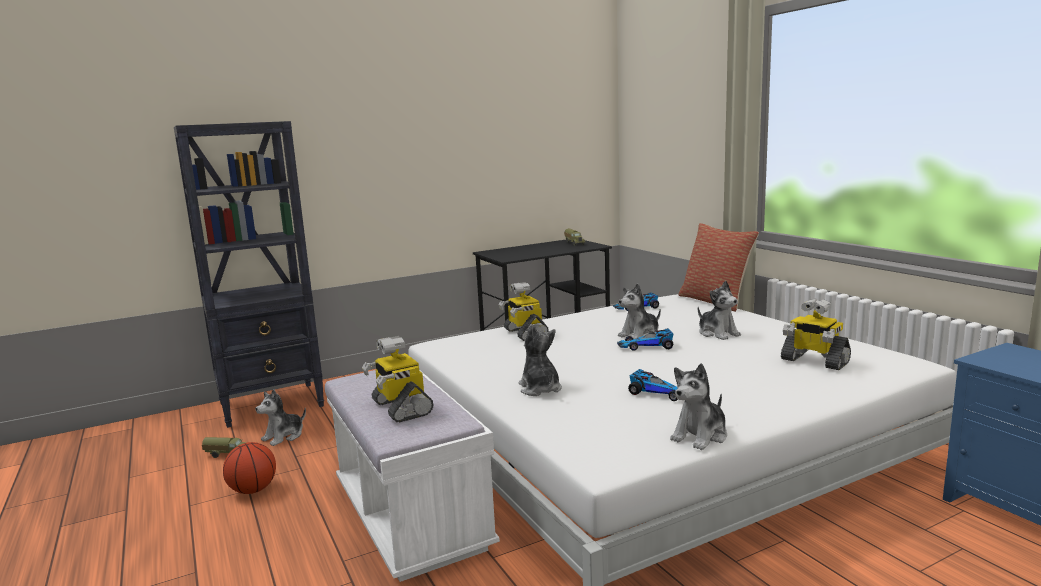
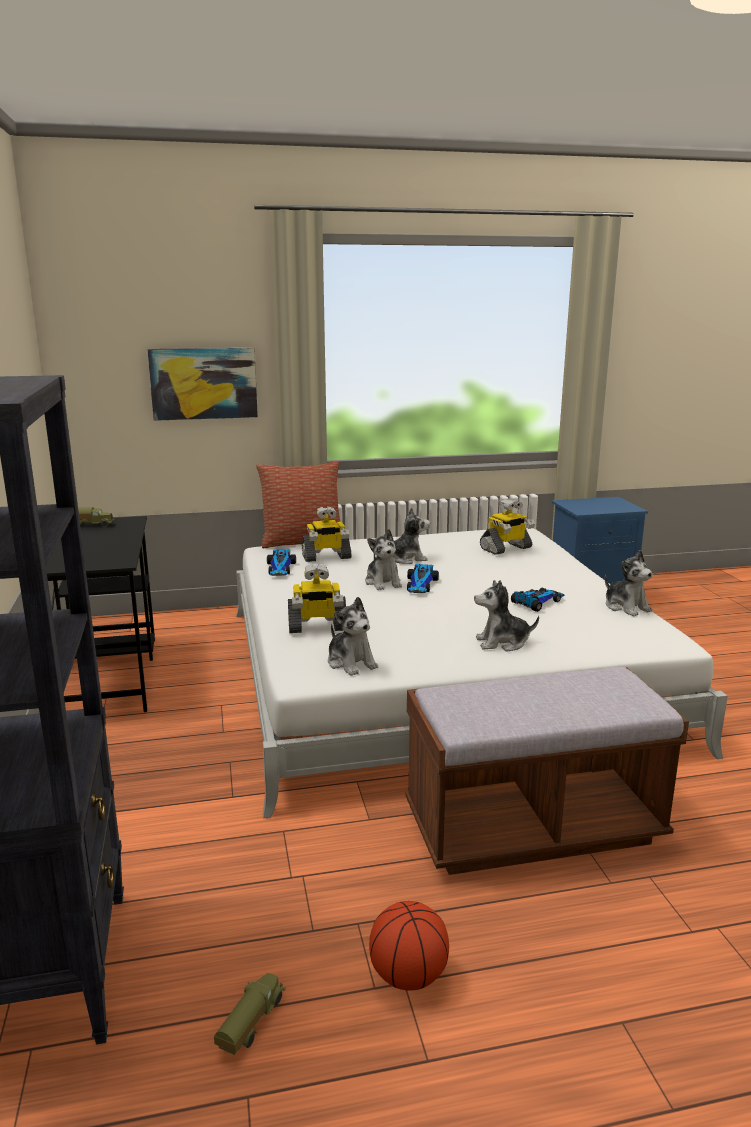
camera: 75 degrees left, 5 degrees up
(284, 436) = (221, 947): plush toy -> plush toy (351, 663)
(400, 408) = (577, 696): toy robot -> toy robot (326, 557)
(411, 518) = (533, 828): white bench -> brown bench
(693, 150) = (203, 383): none -> picture

